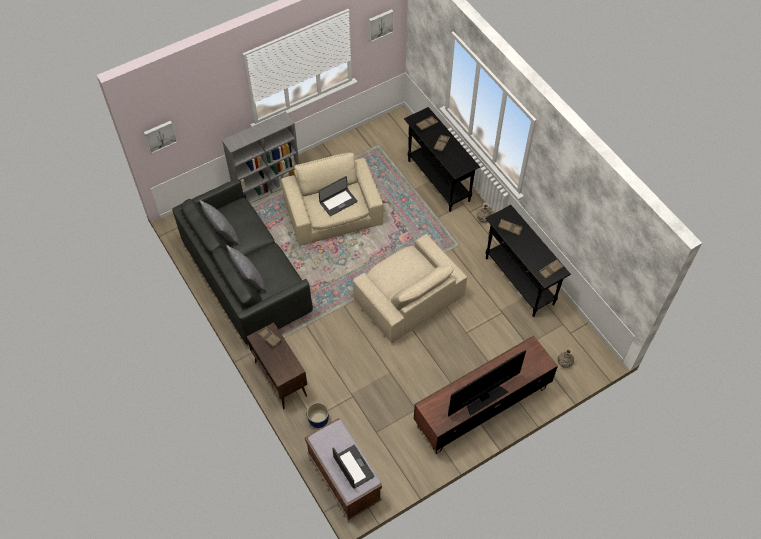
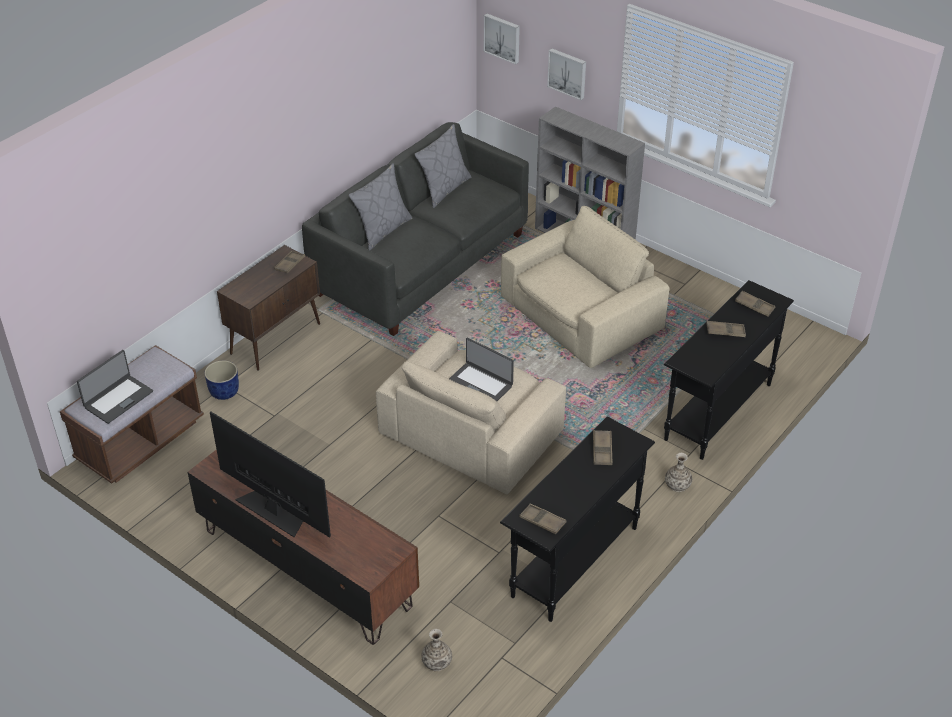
camera: 70 degrees right, 15 degrees down
(338, 202) = (571, 283): laptop -> laptop (480, 384)
(380, 24) = (836, 137): picture -> picture (567, 73)

